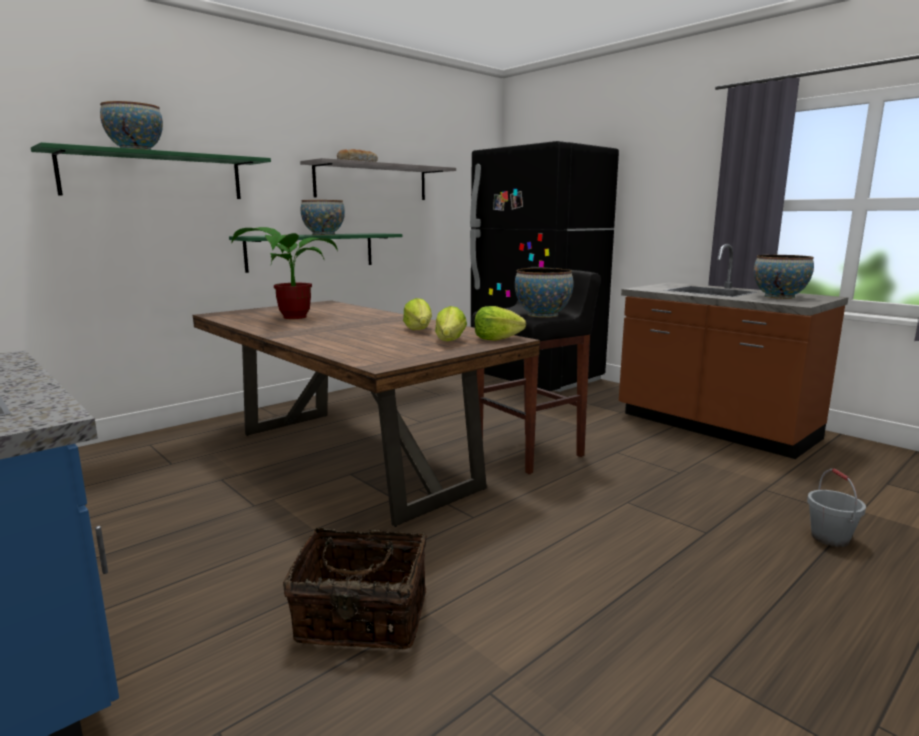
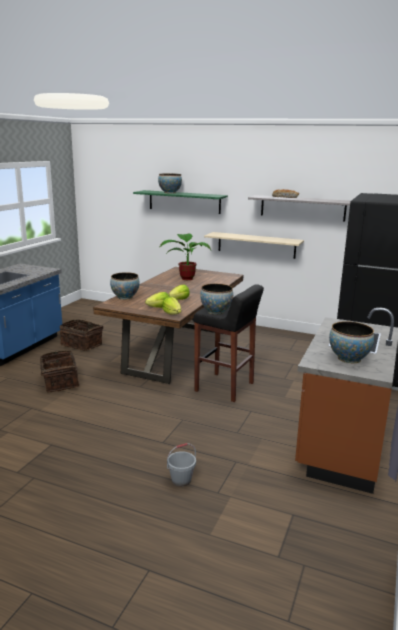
camera: 65 degrees right, 5 degrees up
(158, 551) = (82, 344): none -> basket
(311, 251) = (256, 245): green shelf -> beige shelf
(323, 234) = (255, 237): bowl -> bowl (125, 297)

